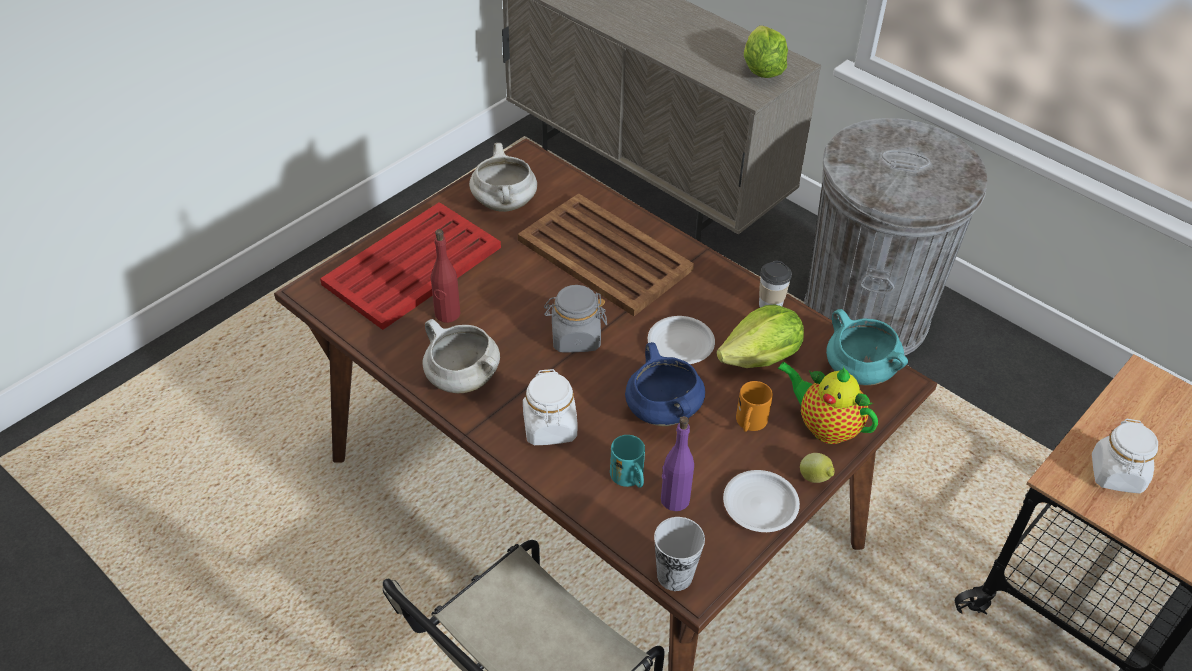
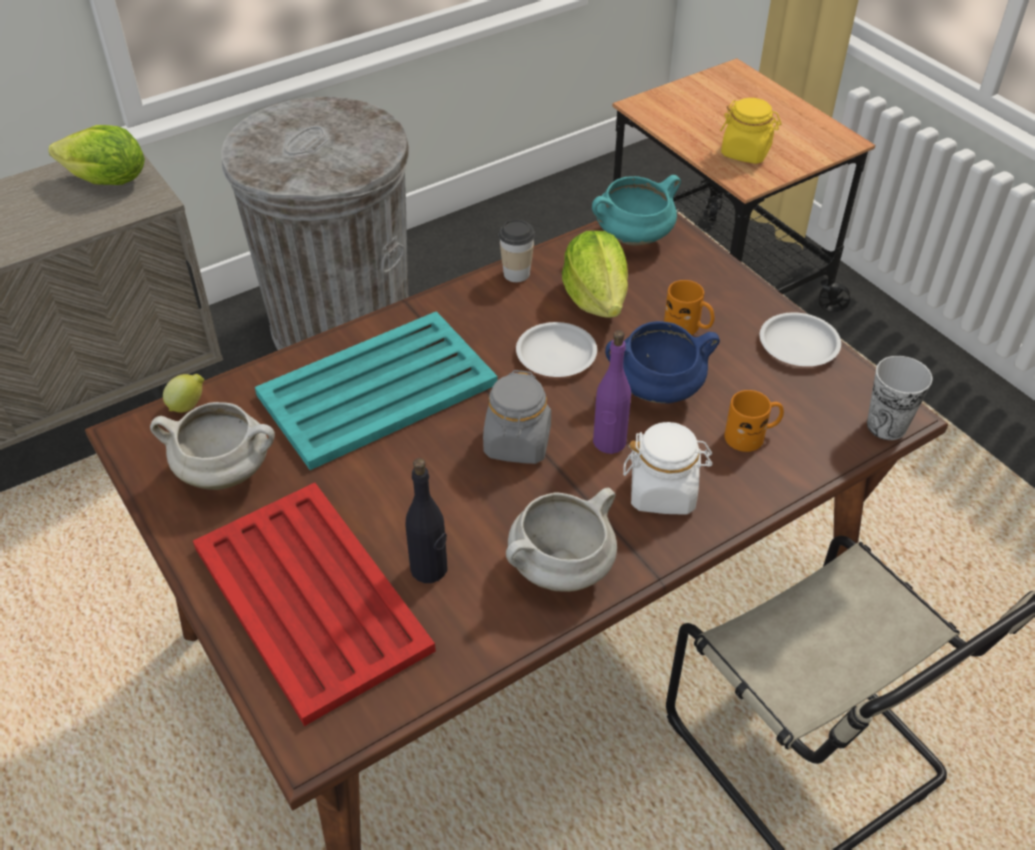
camera: 75 degrees left, 0 degrees up
(447, 314) = (429, 569): red bottle -> black bottle
(605, 256) = (380, 389): brown tray -> turquoise tray
(630, 478) = (752, 435): turquoise mug -> orange mug
(674, 499) = (786, 406): purple bottle -> purple bottle (609, 442)
(815, 479) = (769, 300): lemon -> lemon (188, 406)
(824, 426) = (701, 277): teapot -> none
(1116, 474) = (746, 152): white jar -> yellow jar

